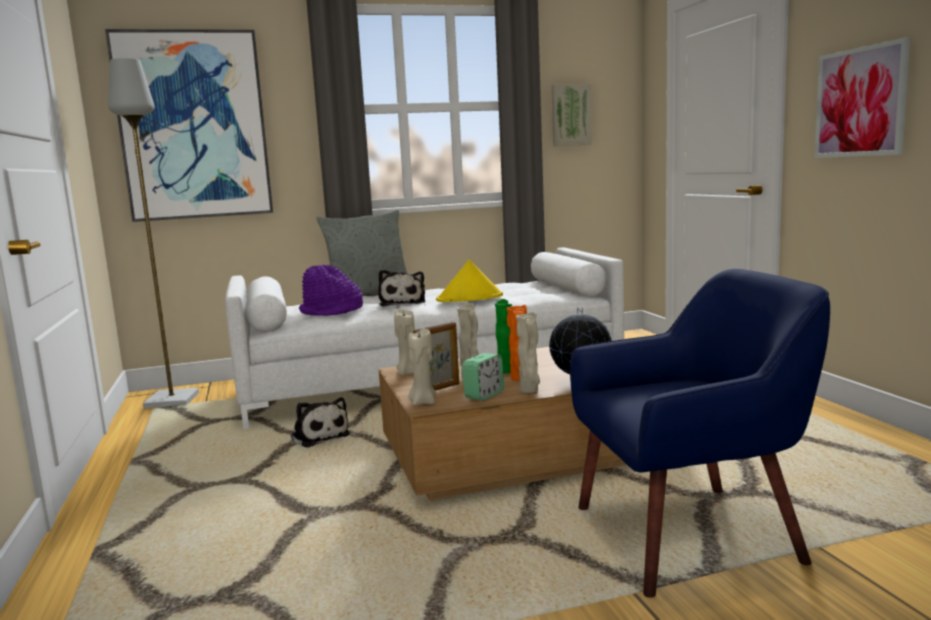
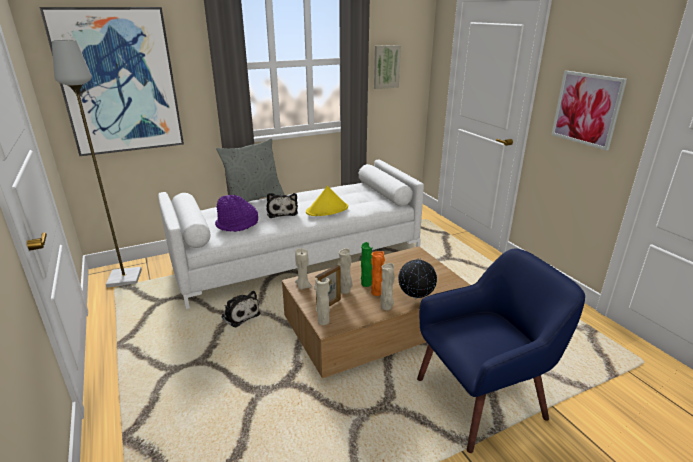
camera: 10 degrees left, 15 degrees up
(422, 402) = (323, 321): beige candle -> beige vase
(484, 395) = (359, 312): alarm clock -> none

